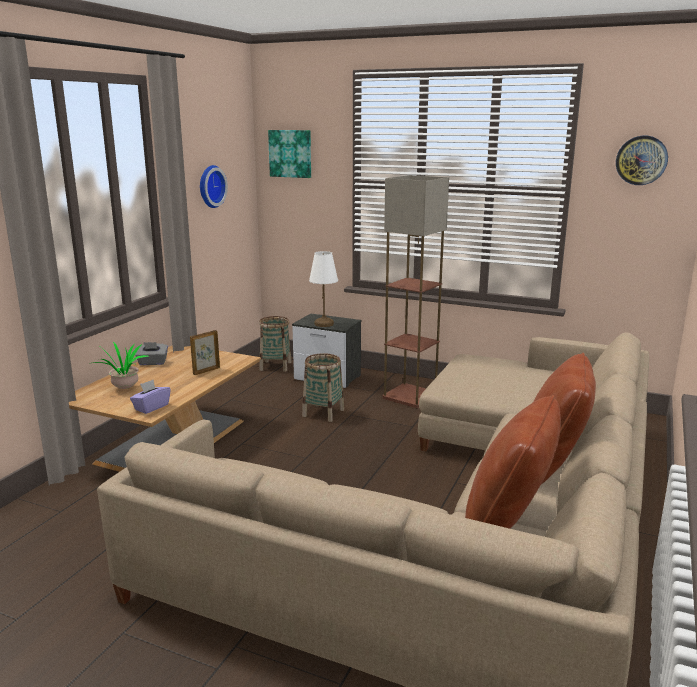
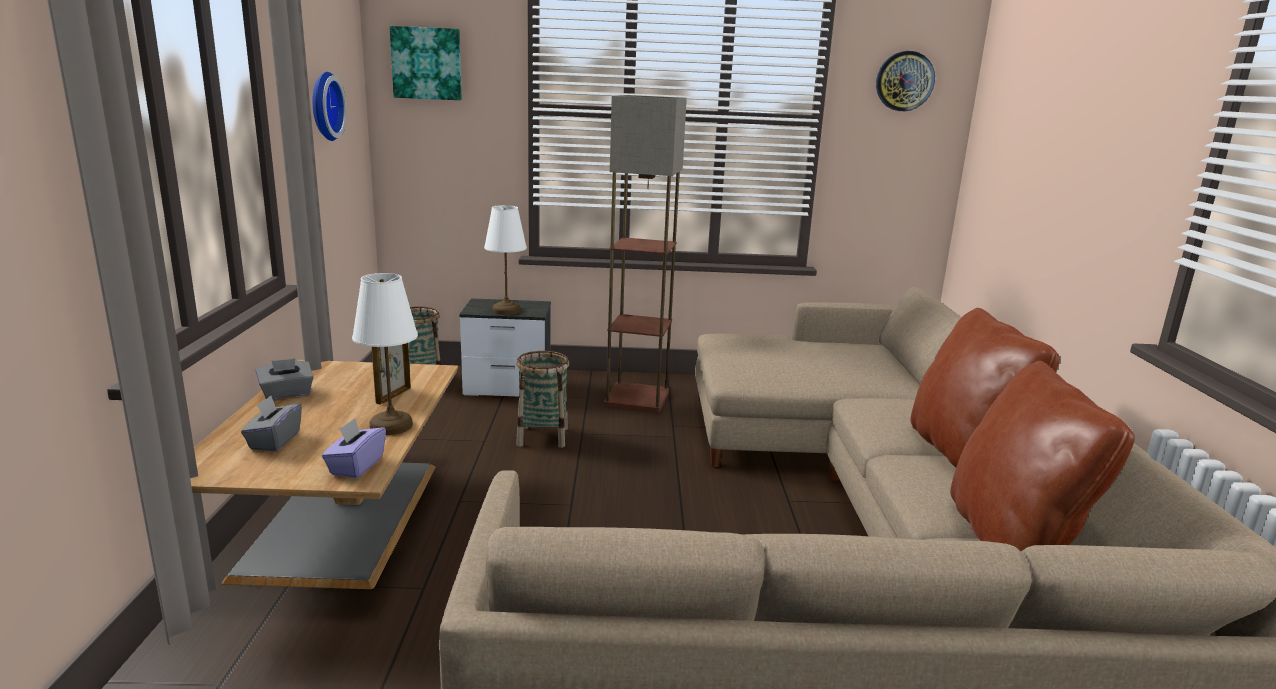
camera: 25 degrees left, 0 degrees up
(124, 388) = (274, 441): potted plant -> grey tissue box
(189, 388) = (392, 425): none -> white table lamp

